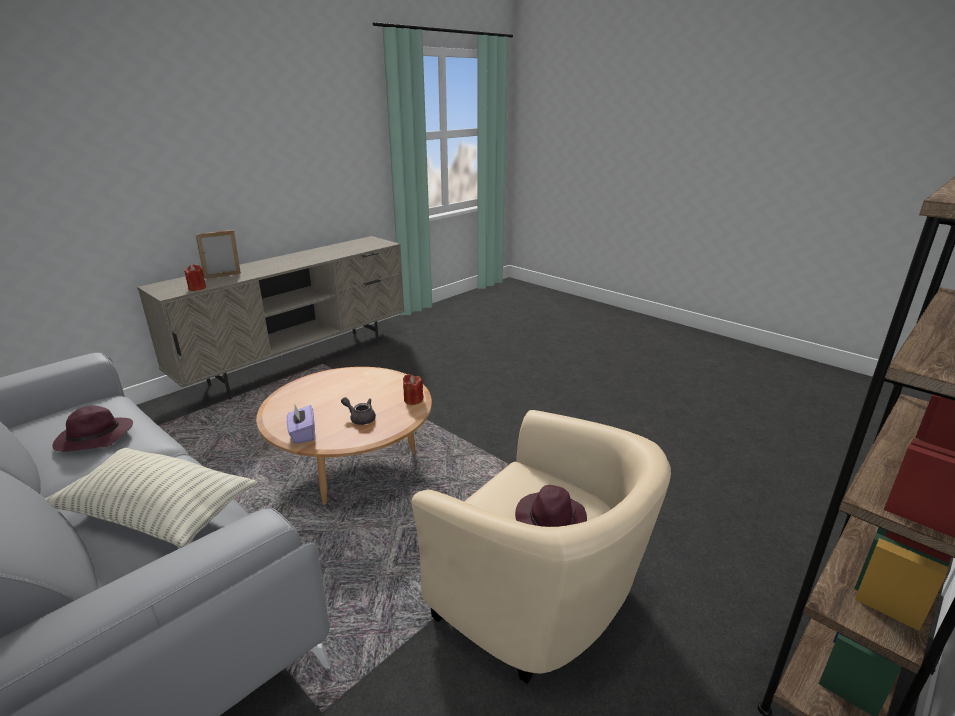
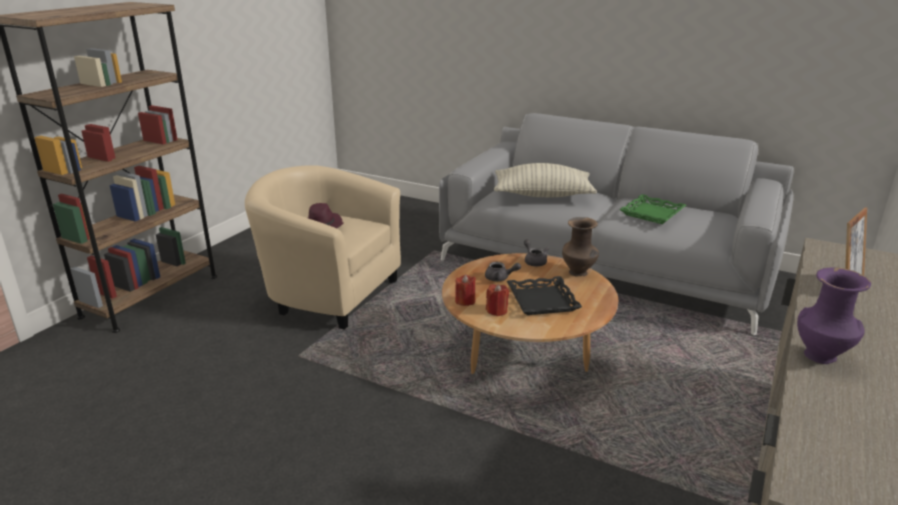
camera: 165 degrees right, 0 degrees up
(94, 439) = (651, 213): purple hat -> green tray
(197, 288) = (818, 260): red candle -> red candle (497, 311)
(278, 413) = (579, 273): none -> brown vase
(302, 434) = (534, 261): purple tissue box -> grey teapot
(309, 260) = (821, 356): none -> purple vase
(347, 391) = (541, 301): none -> black tray

